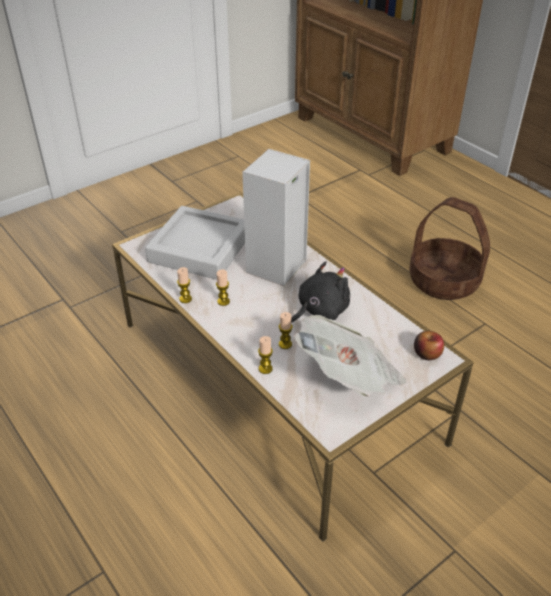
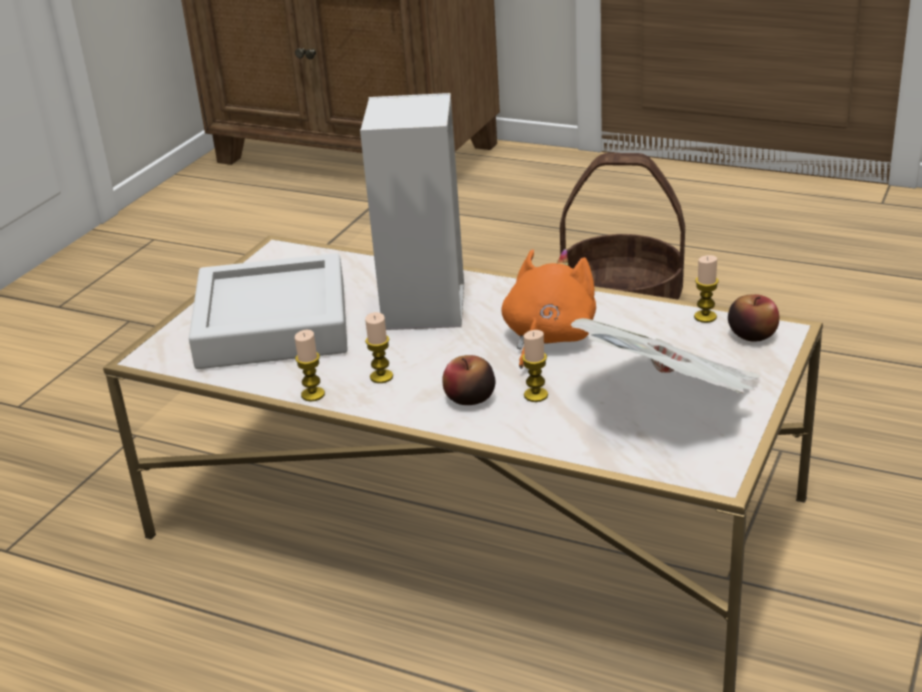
camera: 25 degrees left, 10 degrees down
(253, 332) = (469, 398): none -> apple
(265, 369) = (536, 435): candle -> candle (705, 317)
(320, 310) = (547, 338): black plush toy -> orange plush toy

